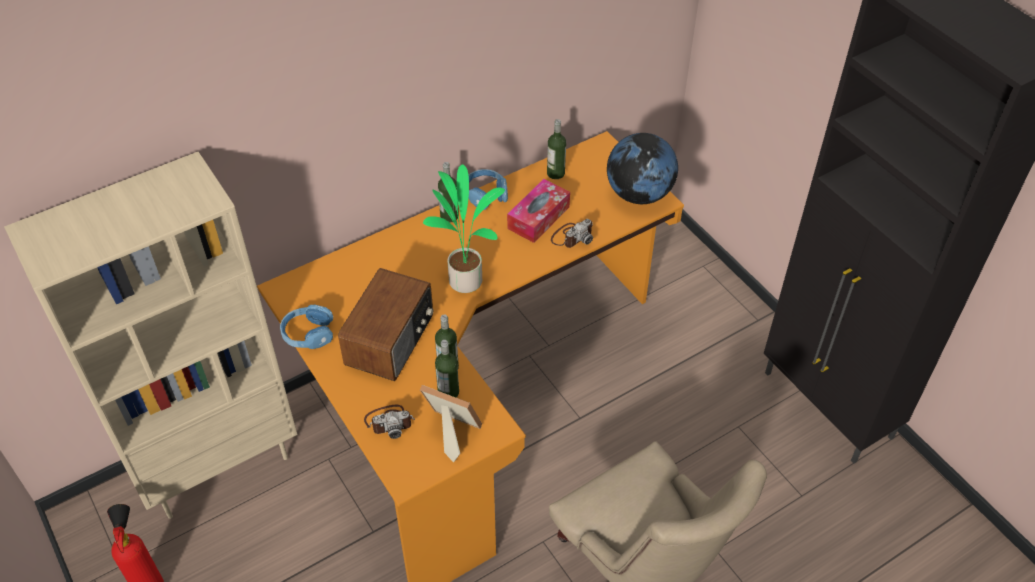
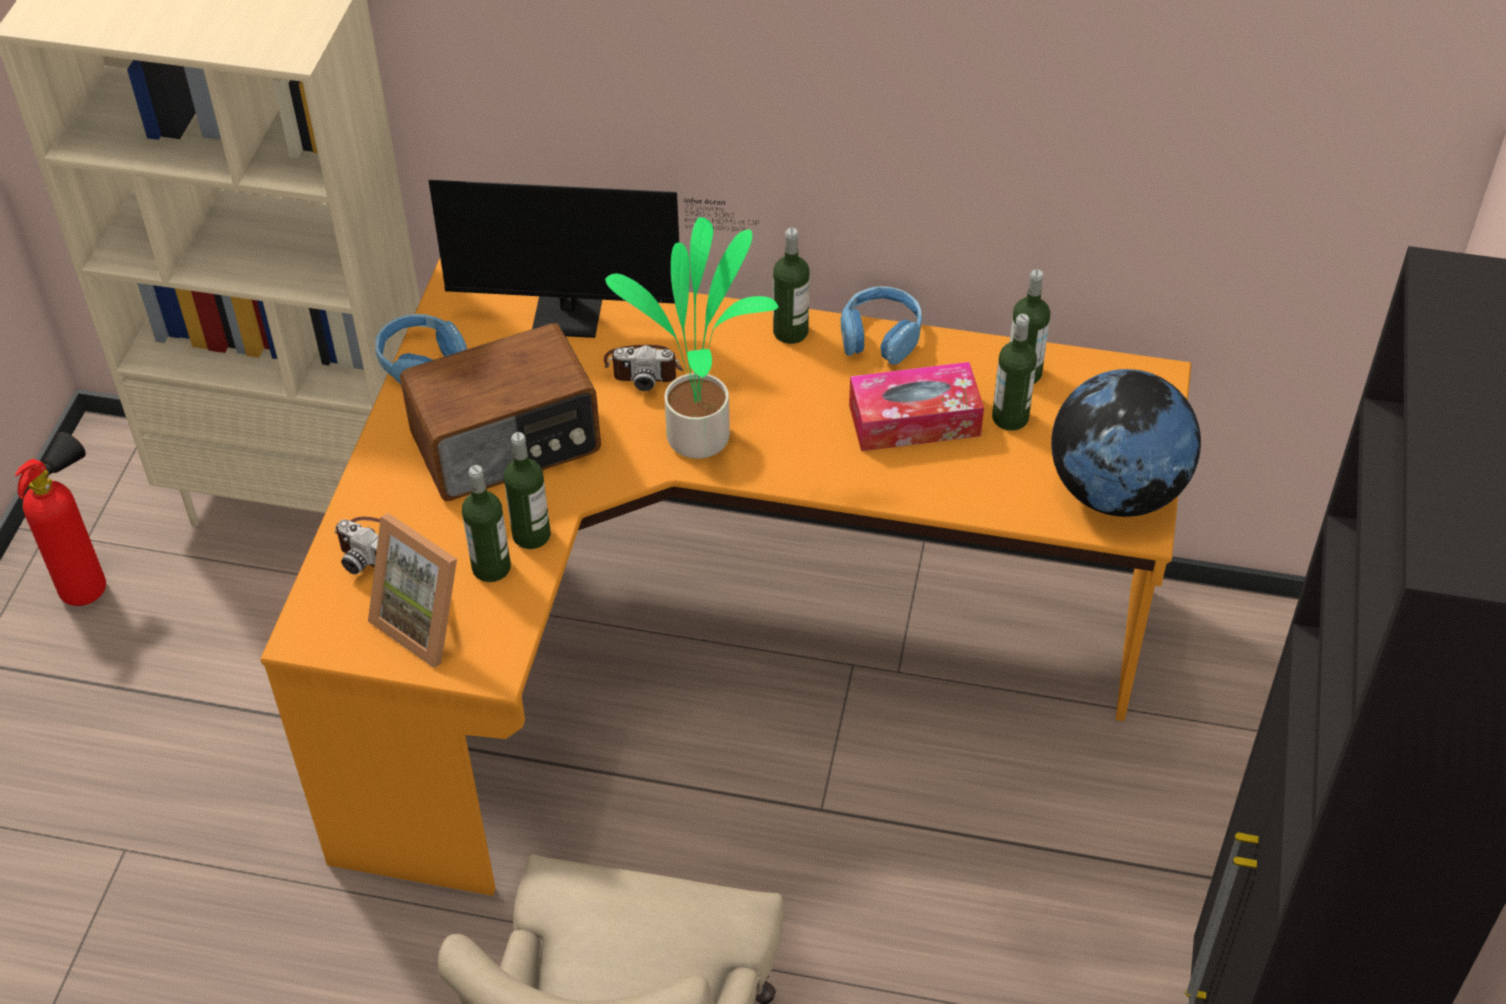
camera: 45 degrees right, 0 degrees up
(354, 268) = (579, 316): none -> monitor
(450, 432) = (428, 621): picture frame -> picture frame turned 150 degrees clockwise
(571, 193) = (1010, 418): none -> bottle
(572, 236) = (929, 481): camera -> camera (644, 368)

